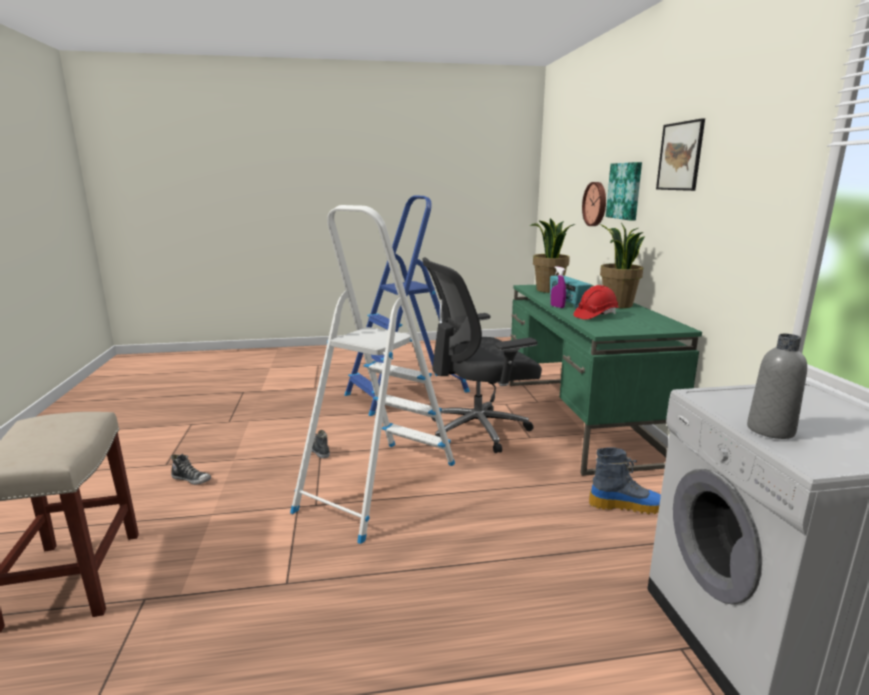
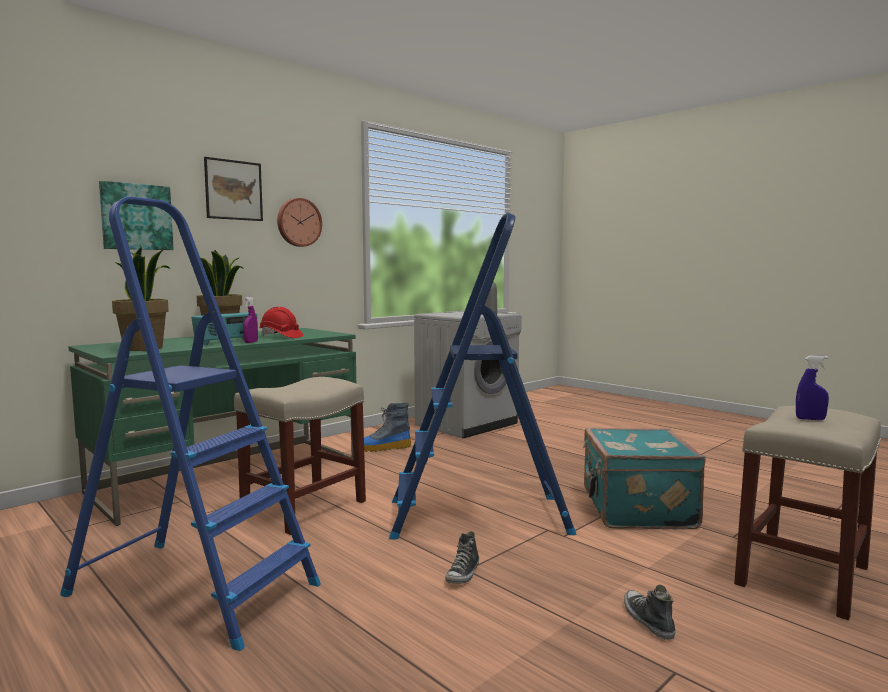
camera: 125 degrees left, 10 degrees down
(44, 440) = (810, 419): none -> blue spray bottle
(268, 580) = (635, 509): none -> turquoise suitcase
(380, 485) = (476, 517): white step ladder -> blue step ladder
(478, 430) = (303, 509): office chair -> beige stool
(596, 204) = (49, 232): wall clock -> wall clock (298, 222)
(627, 505) = (383, 448): boot -> boot turned 75 degrees counterclockwise

